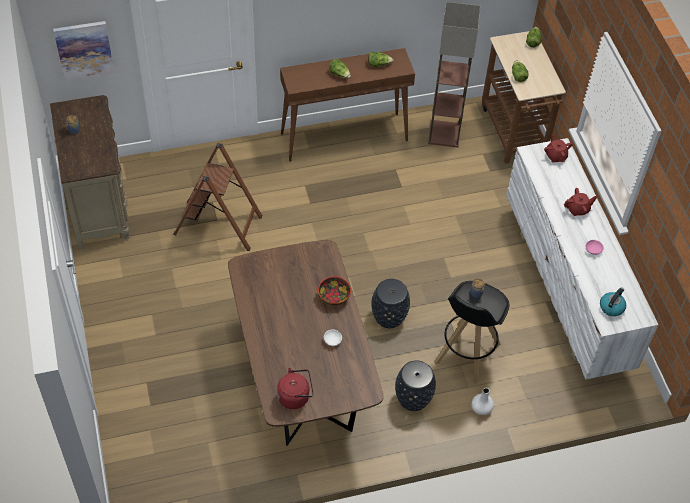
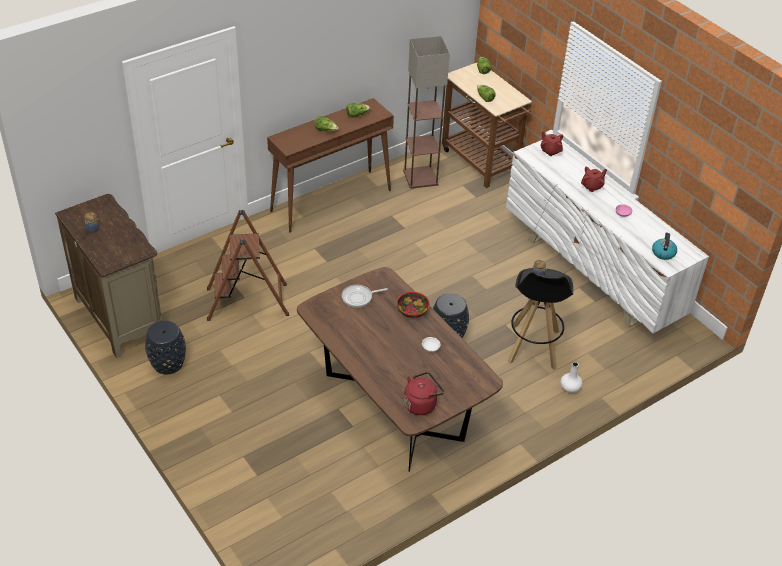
camera: 20 degrees left, 10 degrees down
(84, 49) = (83, 147): picture -> none
(291, 267) = (359, 297): none -> frying pan
(413, 398) = (505, 397): black stool -> black stool (168, 363)

